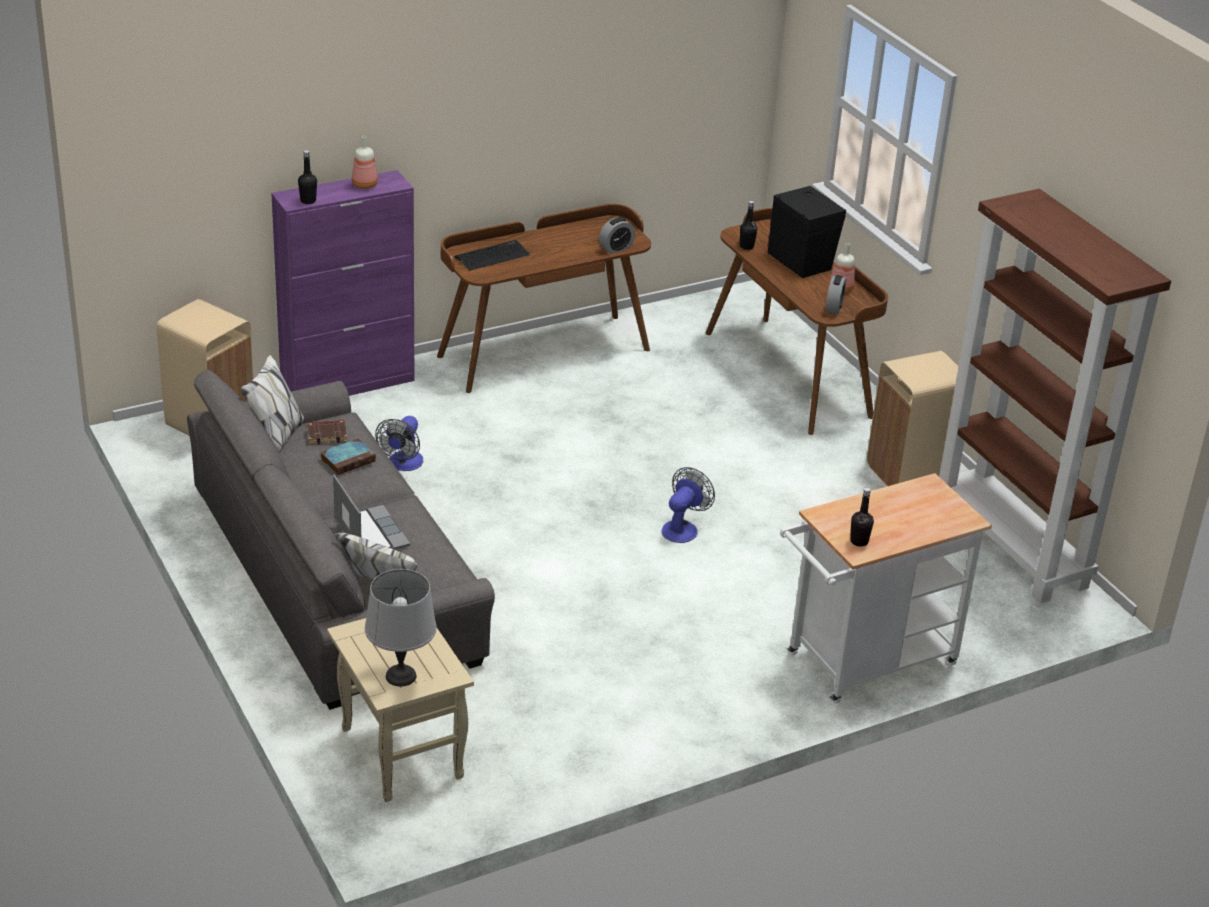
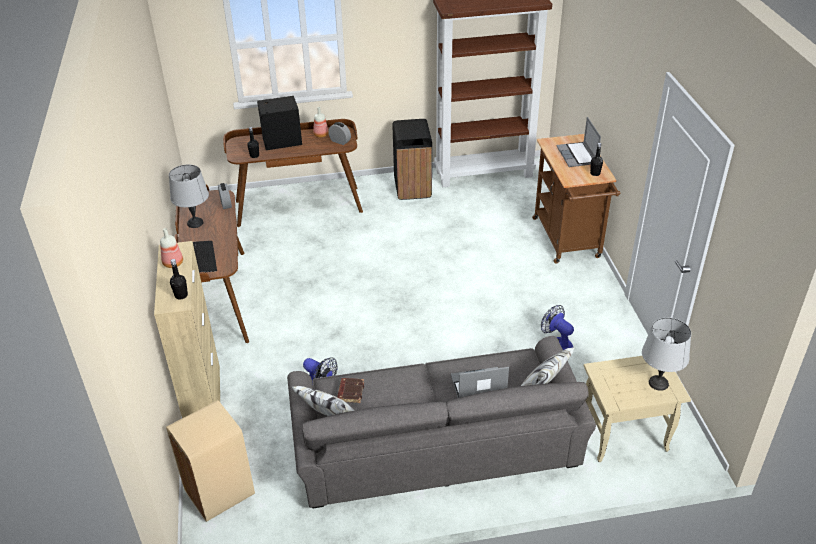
camera: 70 degrees left, 5 degrees up
(348, 384) = (205, 402): purple cabinet -> beige cabinet
(348, 460) = (386, 385): book -> none
(561, 236) = (195, 223): none -> grey table lamp
(683, 528) = (434, 277): fan -> fan (557, 343)
(863, 663) = (568, 241): white cart -> brown cart
(905, 519) = (577, 156): none -> laptop
(908, 473) = (412, 188): beige trash can -> black trash can

